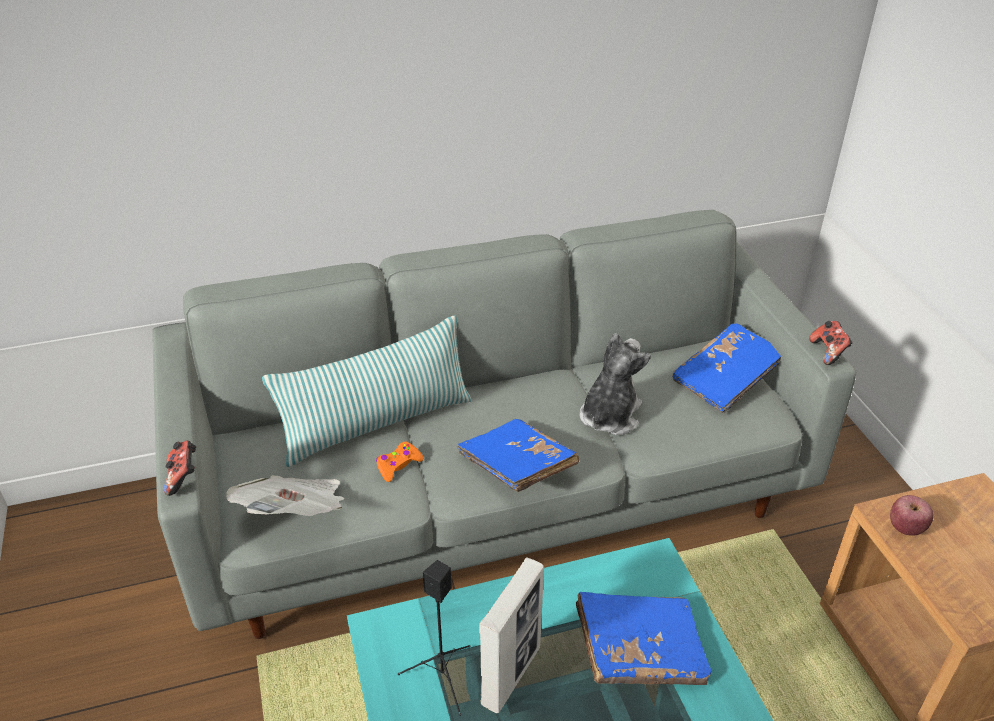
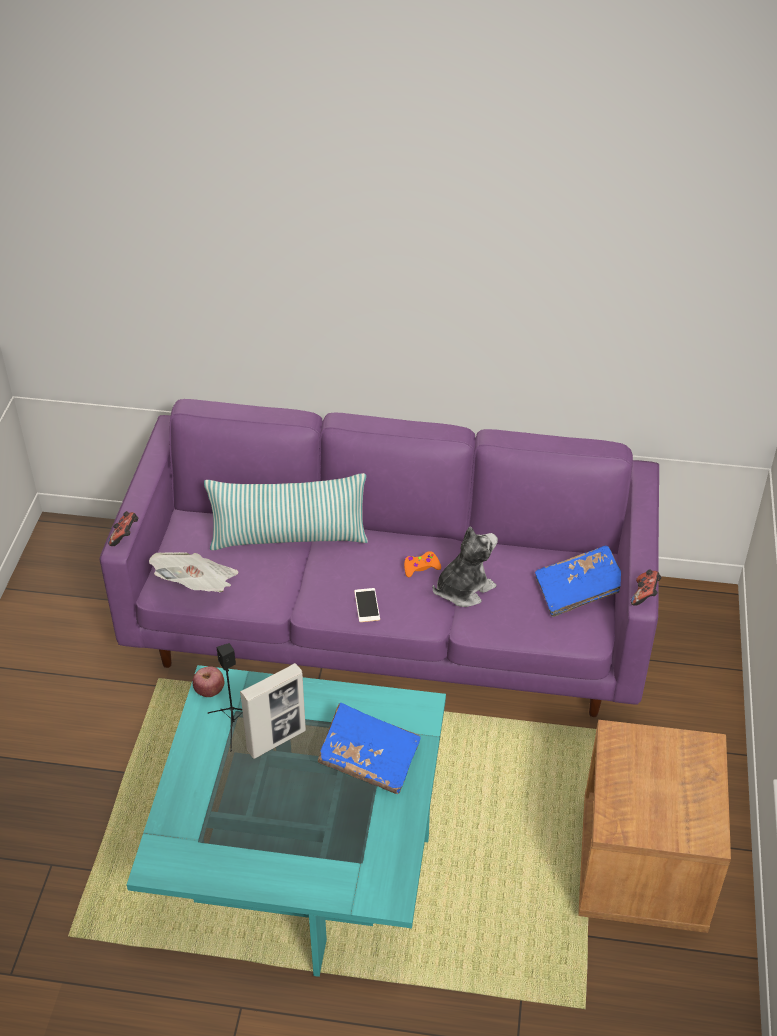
camera: 25 degrees right, 5 degrees up
(398, 465) = (285, 574): orange game controller -> orange game controller (421, 567)
(498, 502) = (389, 629): grey sofa -> purple sofa
(517, 468) = (367, 605): blue book -> phone
(906, 528) = (621, 750): apple -> apple (210, 691)

